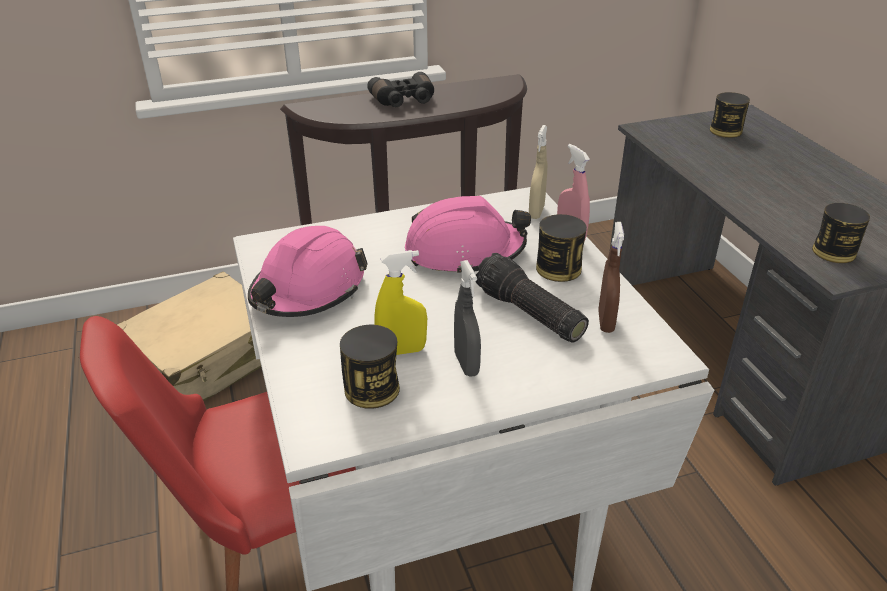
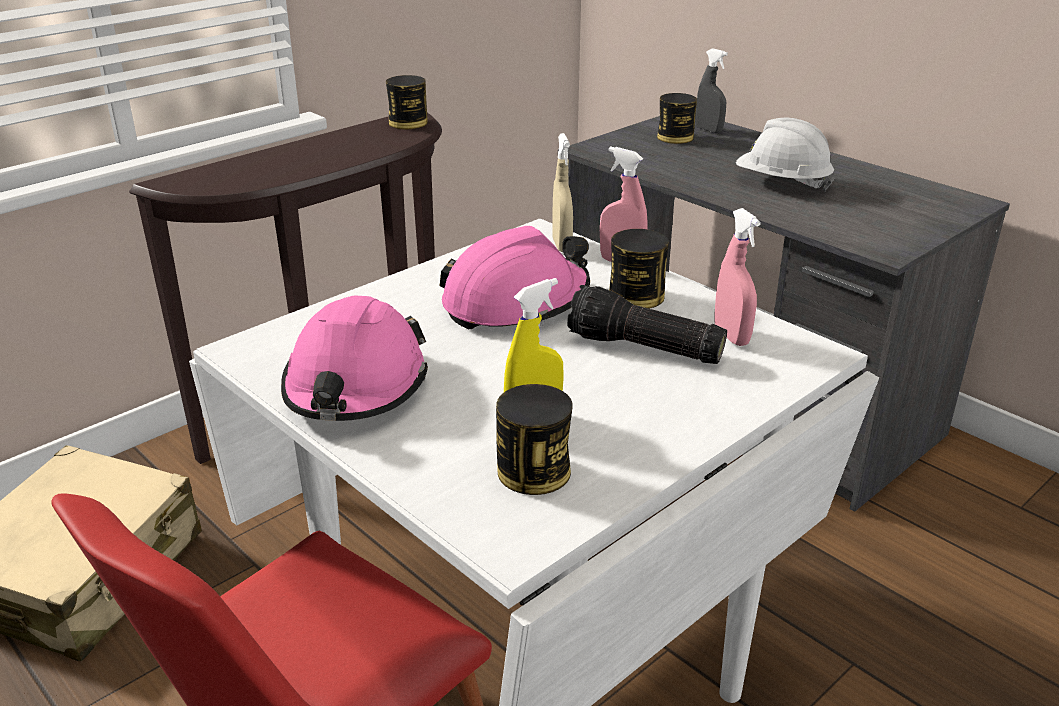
camera: 25 degrees left, 5 degrees down
(404, 101) = (300, 156): black binoculars -> none
(466, 364) = (620, 416): grey spray bottle -> grey spray bottle (708, 130)
(605, 322) = (731, 336): brown spray bottle -> pink spray bottle
(788, 191) = (781, 183): none -> white hard hat
(834, 252) = (868, 230): can -> can (408, 123)

